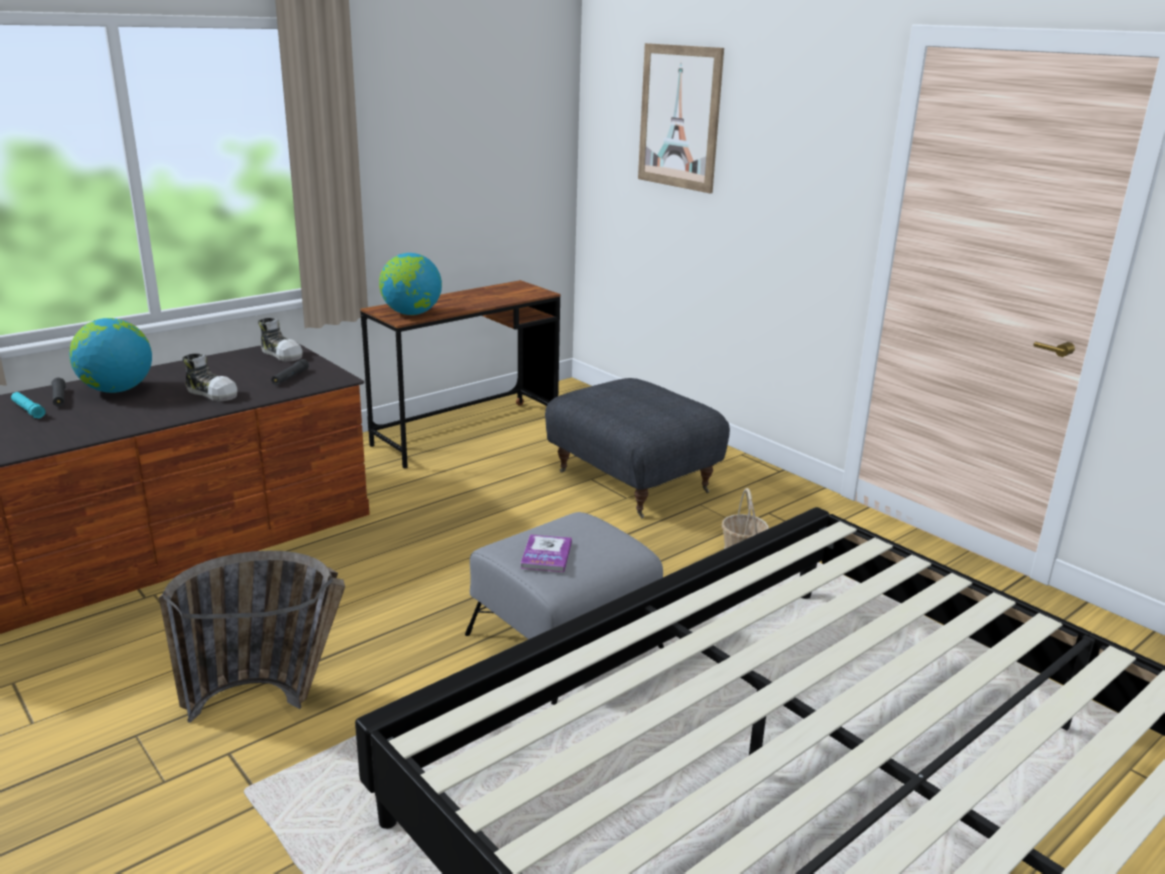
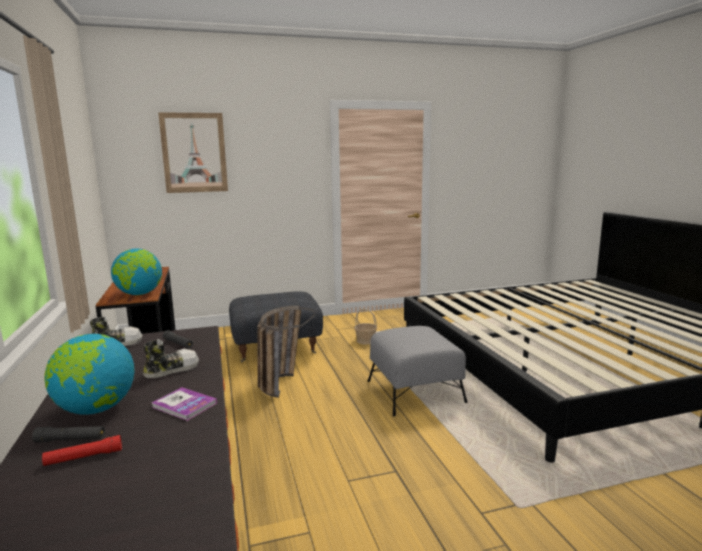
camera: 65 degrees left, 10 degrees down
(28, 410) = (84, 457): turquoise flashlight -> red flashlight
(271, 701) = (431, 491): basket -> basket (282, 381)
(546, 555) = (424, 341): book -> book (184, 405)

